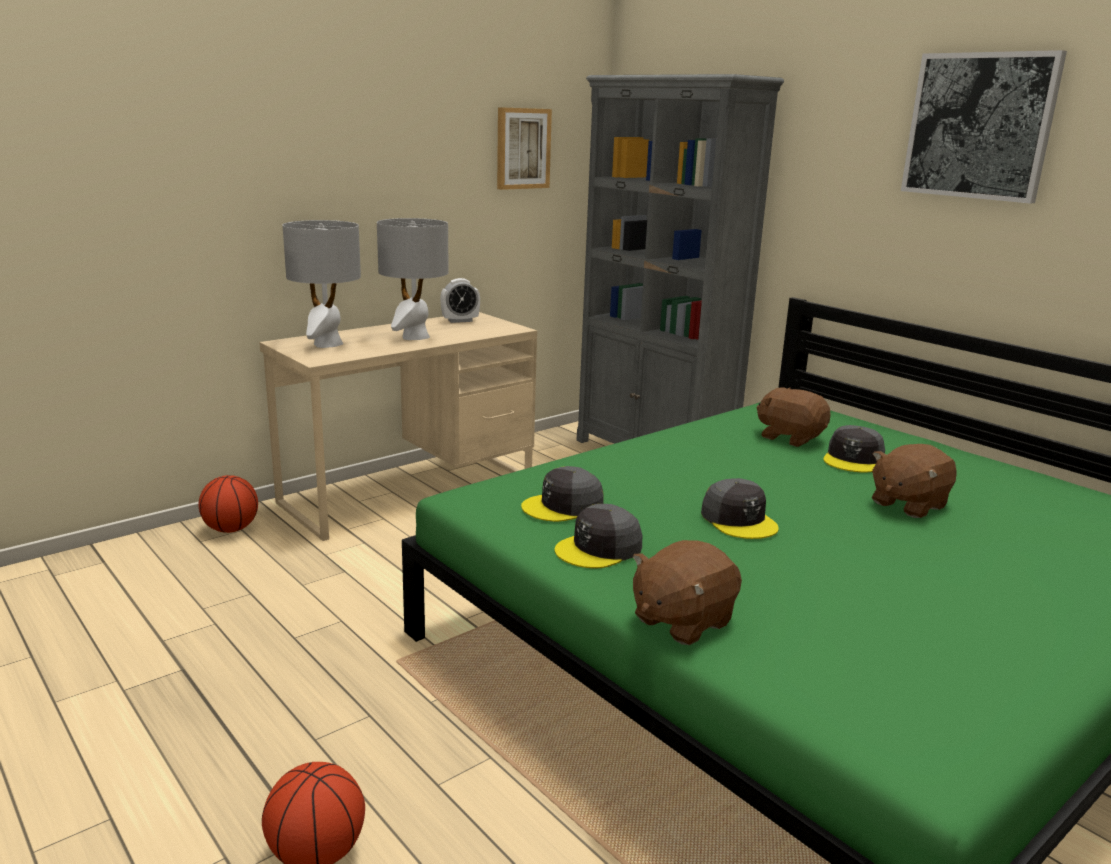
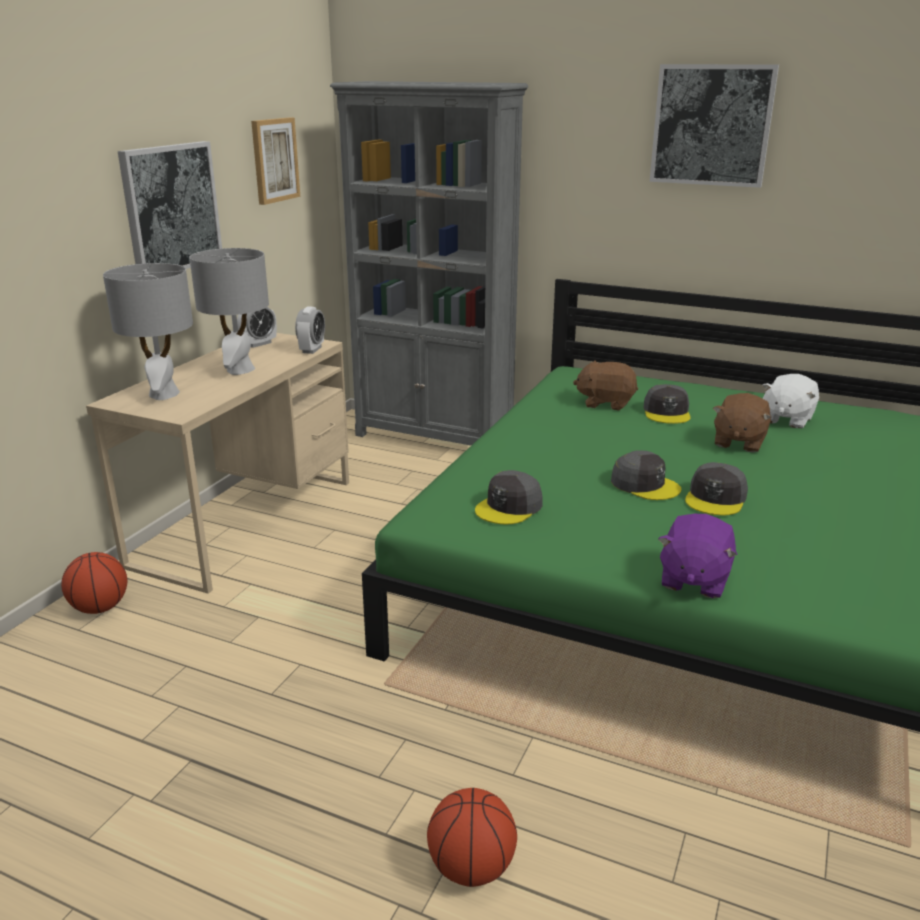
camera: 25 degrees left, 5 degrees up
(388, 178) = (171, 208): none -> picture
(500, 332) = (312, 350): none -> alarm clock
(599, 549) = (575, 537): grey cap -> grey cap (716, 498)
(681, 620) = (693, 579): brown plush toy -> purple plush toy
(1005, 495) = (786, 419): none -> white plush toy

